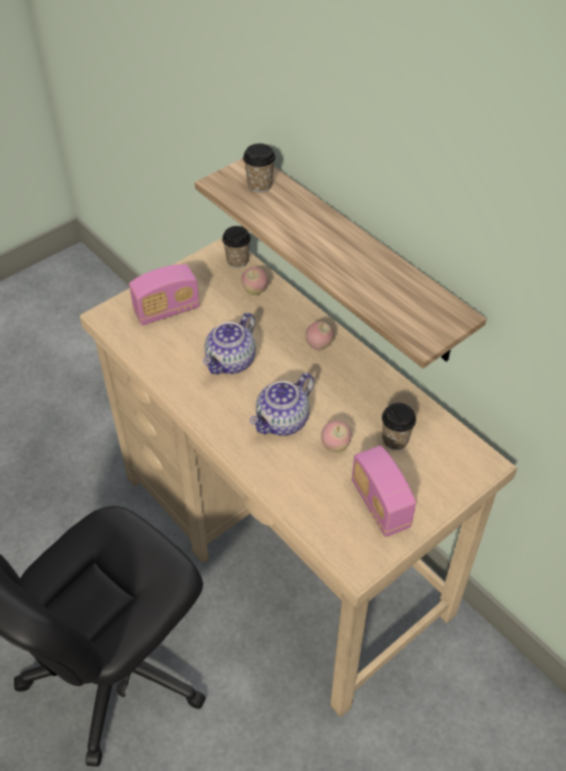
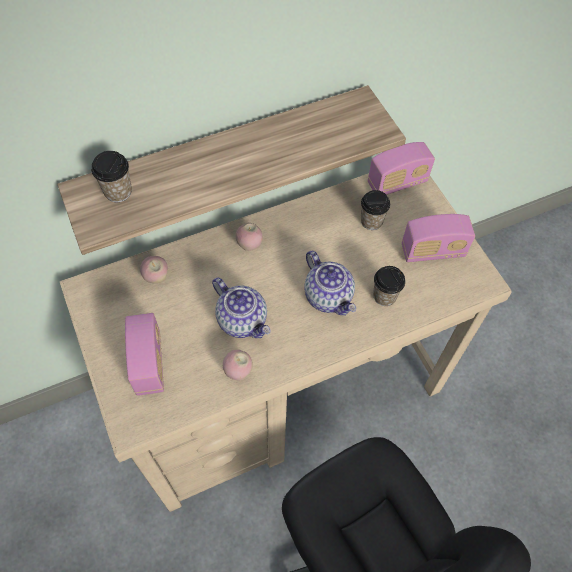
camera: 75 degrees left, 10 degrees up
(237, 261) = (105, 282): cup -> cup (384, 296)
(335, 446) = (367, 264): apple -> apple (238, 371)
(463, 454) = (397, 183): none -> radio

